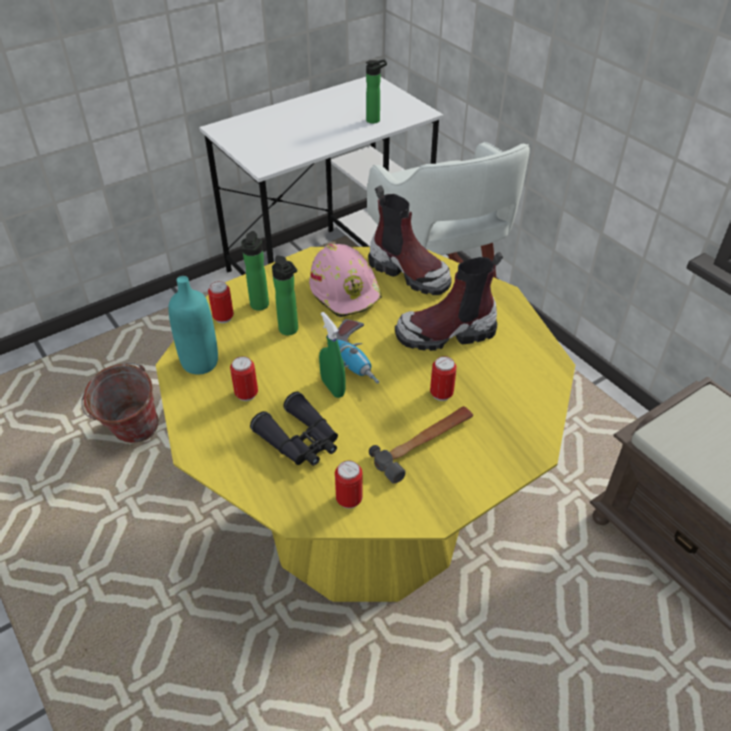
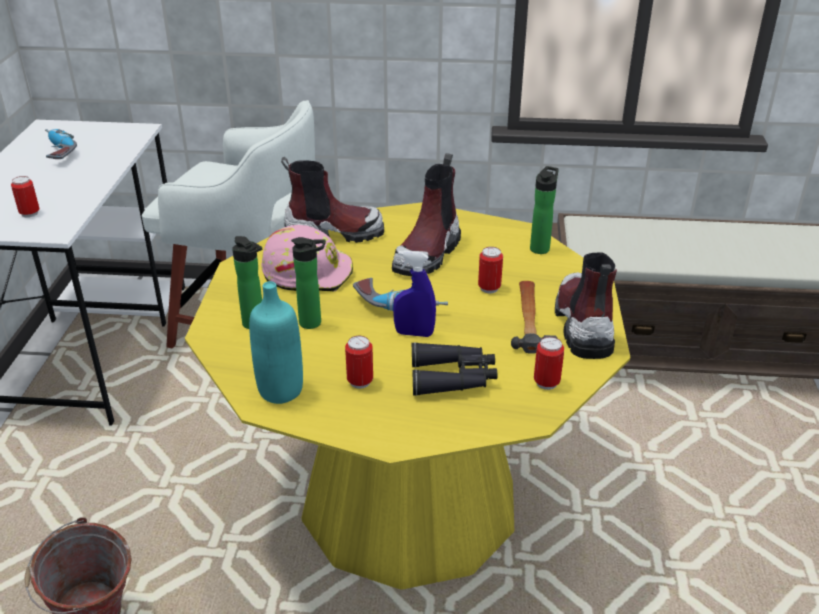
camera: 50 degrees left, 10 degrees down
(223, 317) = (239, 350): can -> can (30, 213)
(332, 387) = (414, 333): green spray bottle -> blue spray bottle
(349, 106) = (57, 152): none -> power drill
(375, 120) = (104, 152): bottle -> bottle (540, 247)
(456, 479) = (582, 324): none -> boot

